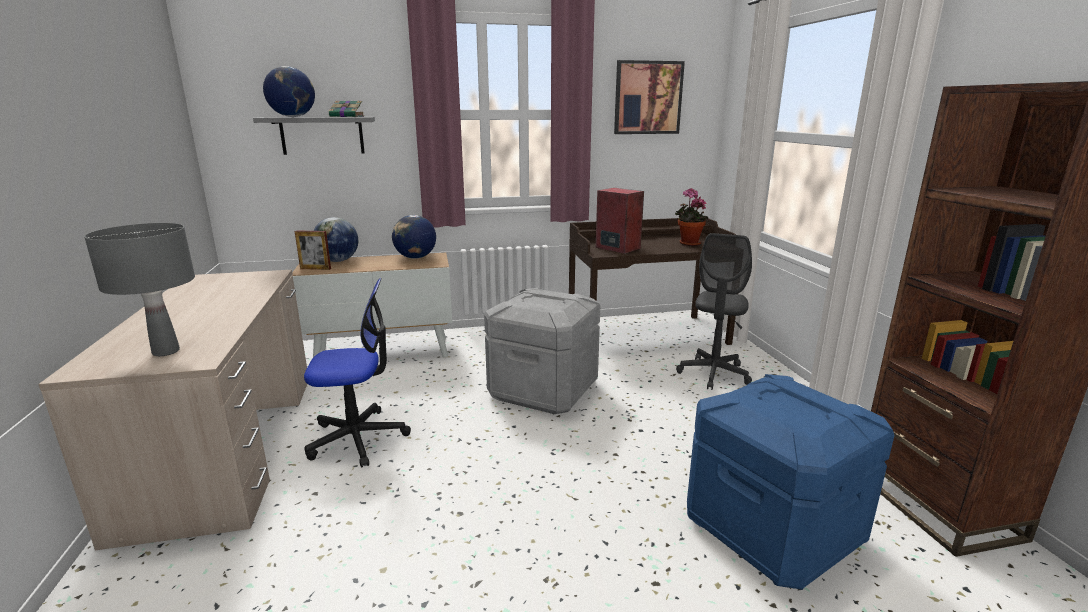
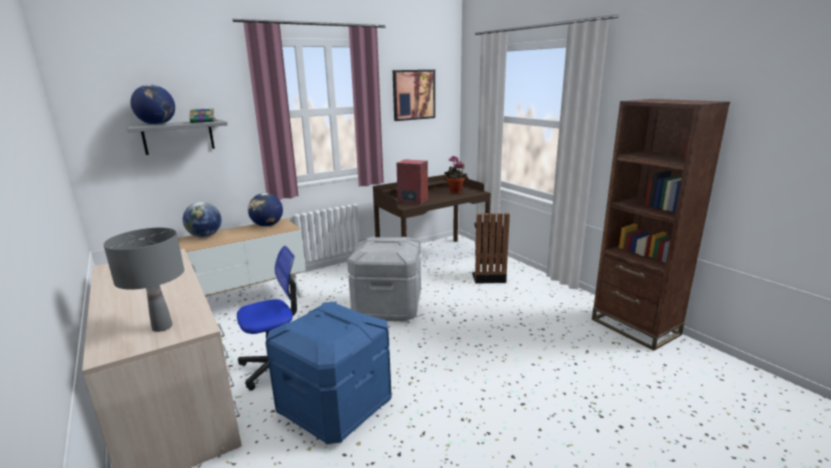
camera: 20 degrees left, 0 degrees up
(315, 268) = (193, 245): picture frame -> none
(713, 374) = (487, 276): grey office chair -> black trash can
(773, 530) = (566, 360): blue storage box -> blue storage box (336, 406)

